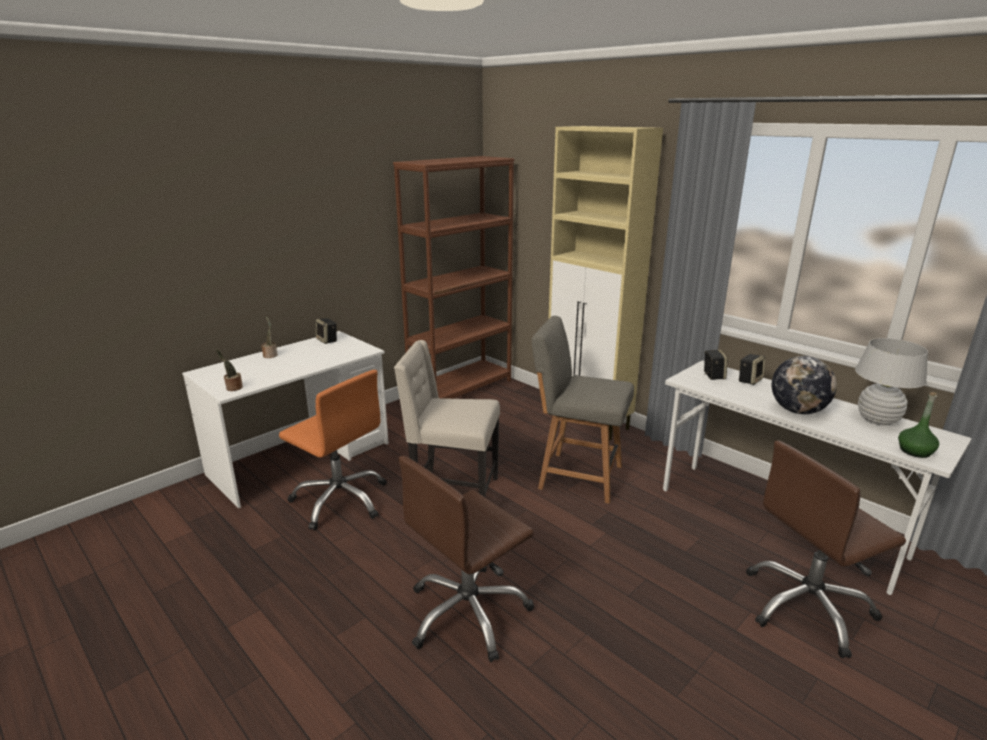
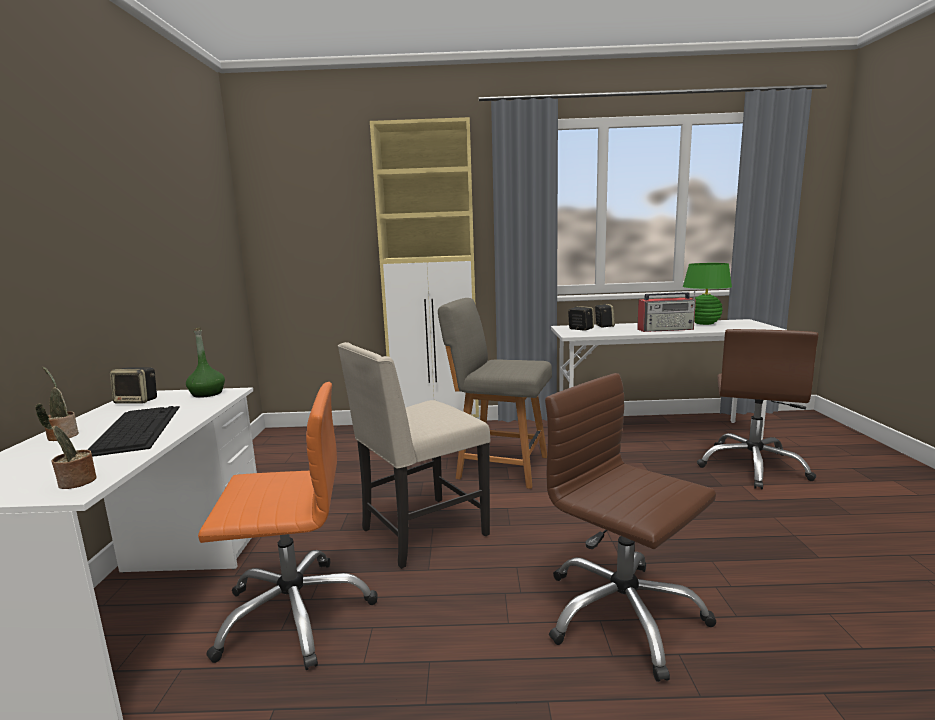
camera: 45 degrees left, 10 degrees down
(295, 363) = (136, 429): none -> keyboard
(461, 389) = (270, 451): brown bookcase -> none
(468, 613) = (622, 614): brown office chair -> brown office chair turned 135 degrees clockwise
(577, 476) = (499, 466): grey chair -> grey chair turned 45 degrees clockwise
(797, 411) = (666, 329): globe -> radio
(877, 420) = (704, 323): white table lamp -> green table lamp
(914, 451) = (753, 327): green bottle -> green bottle (207, 394)

